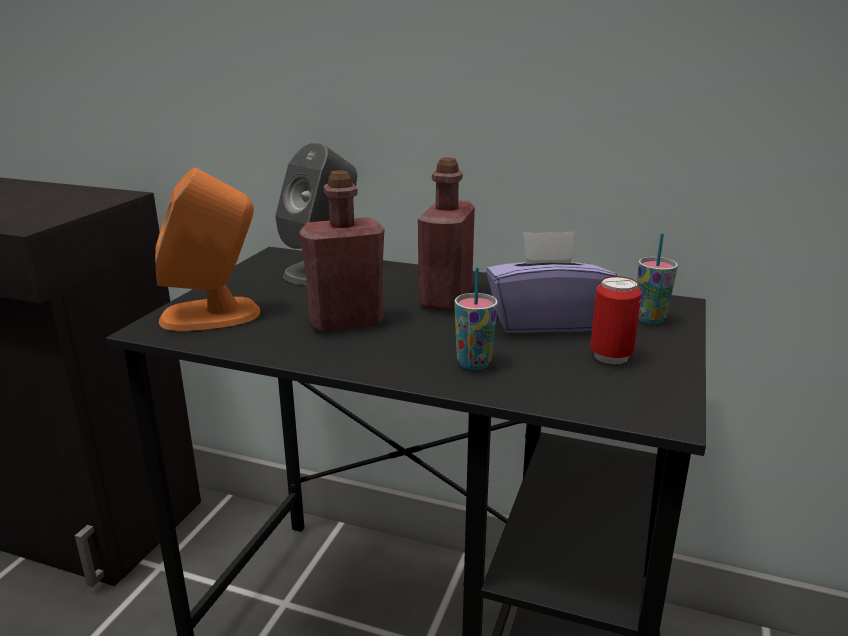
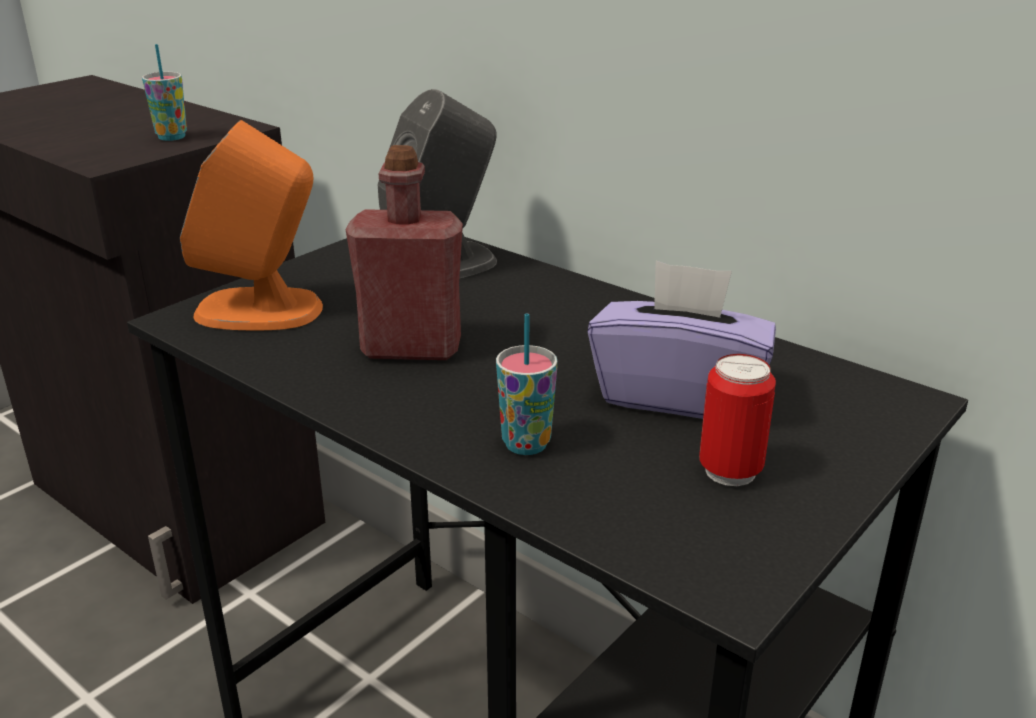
camera: 20 degrees right, 5 degrees up
(445, 299) = (568, 334): red bottle -> none
(650, 319) = (843, 420): cup -> cup (172, 137)

